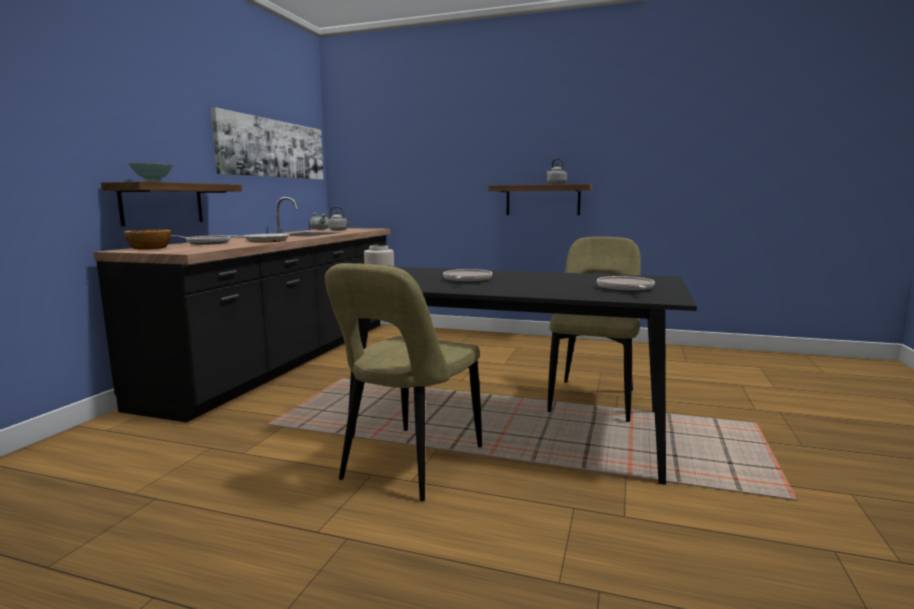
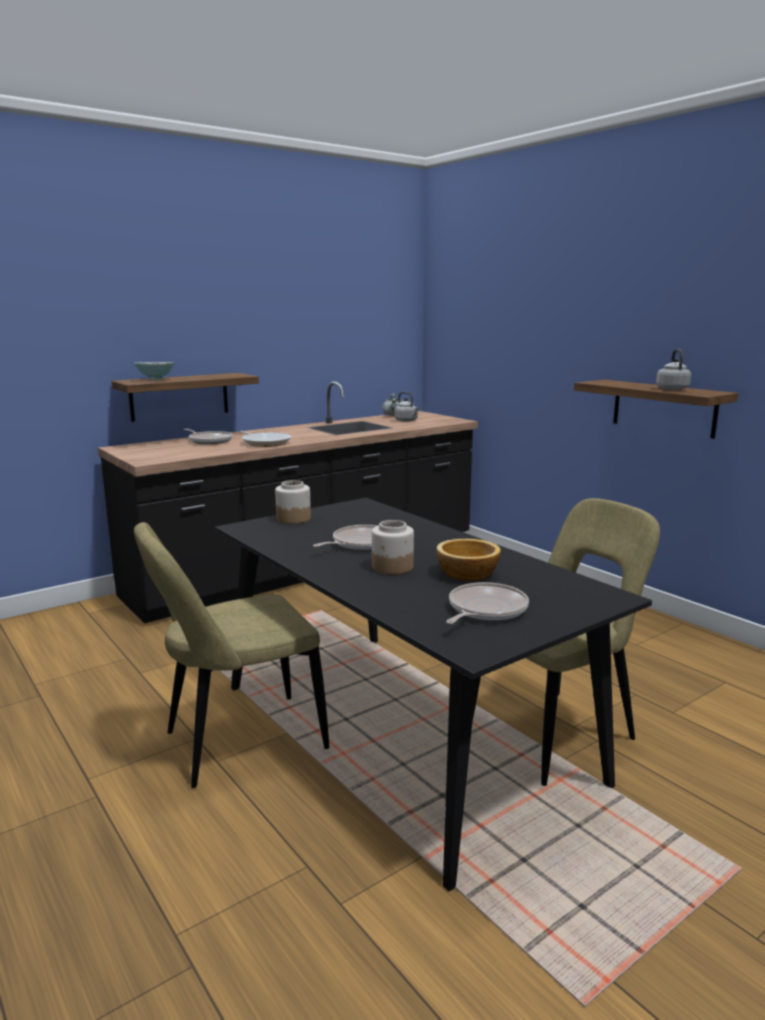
camera: 35 degrees right, 5 degrees up
(149, 248) = (143, 447): bowl -> bowl (467, 574)
(273, 149) = (336, 322): picture -> none
(520, 284) = (392, 567): none -> jar

